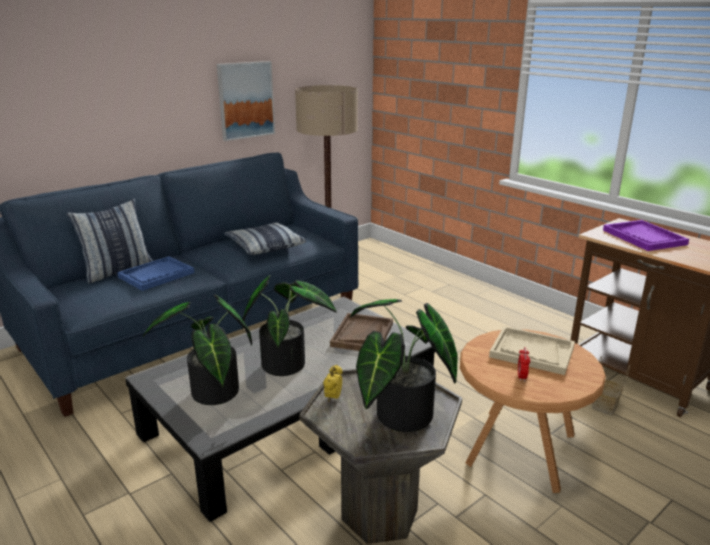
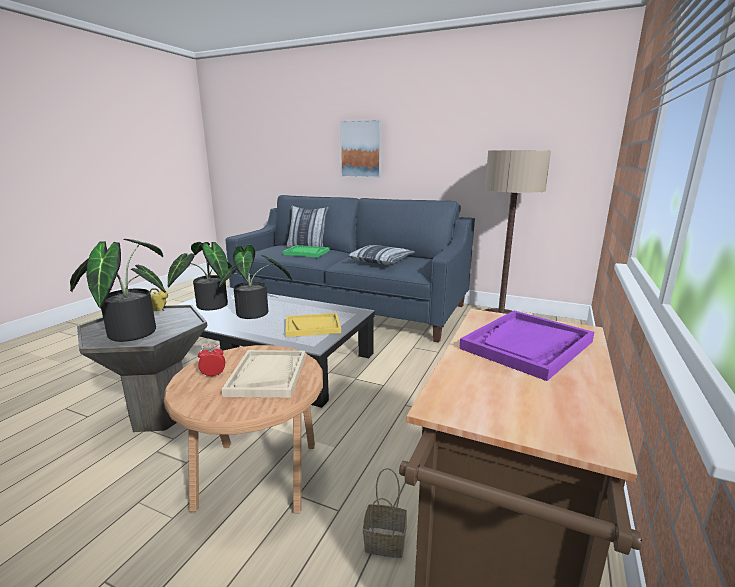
camera: 65 degrees right, 5 degrees down
(156, 275) = (306, 252): blue tray -> green tray
(246, 100) = (456, 158): picture -> picture (361, 149)
(362, 334) = (313, 326): brown tray -> yellow tray

